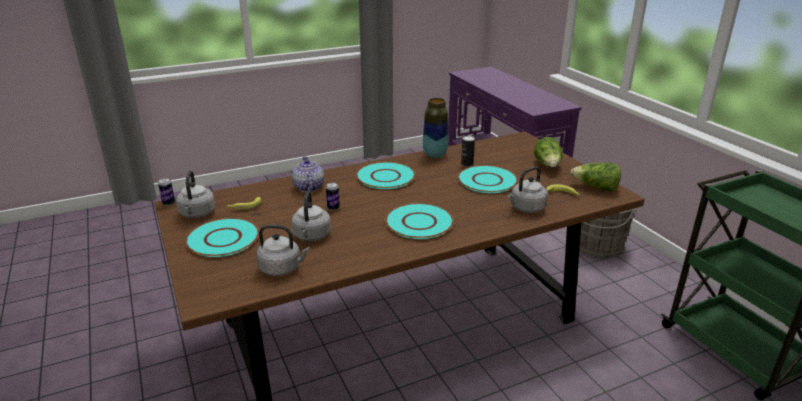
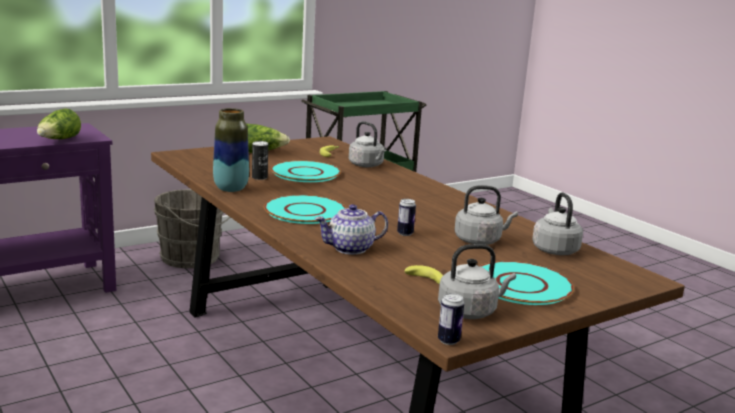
camera: 100 degrees left, 10 degrees down
(419, 222) = (417, 199): turquoise plate -> none
(596, 187) = (313, 144): lettuce -> lettuce (59, 140)

